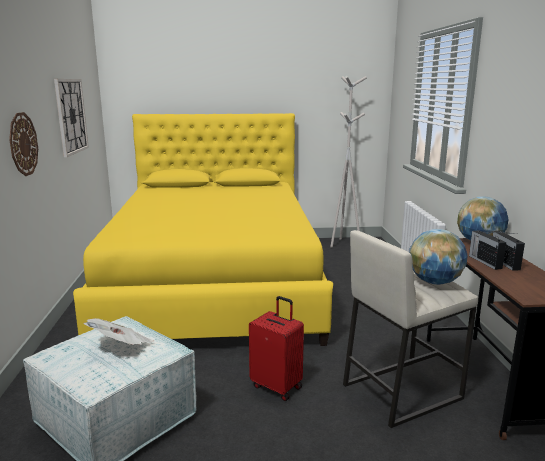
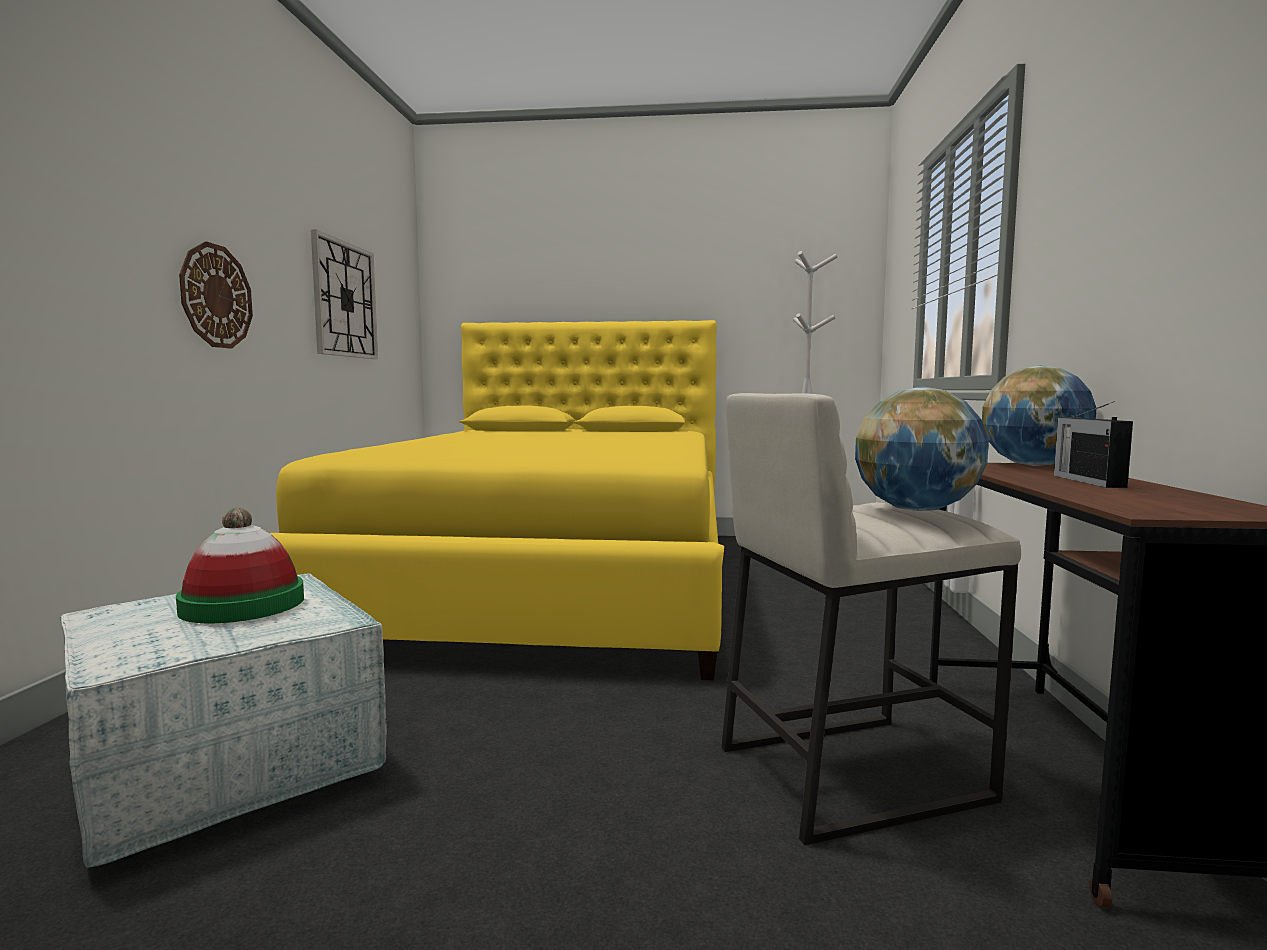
camera: 10 degrees right, 10 degrees down
(121, 347) = (243, 605): newspaper -> hat
(277, 386) = (581, 739): red suitcase -> none
(484, 261) = (1039, 479): radio -> none

